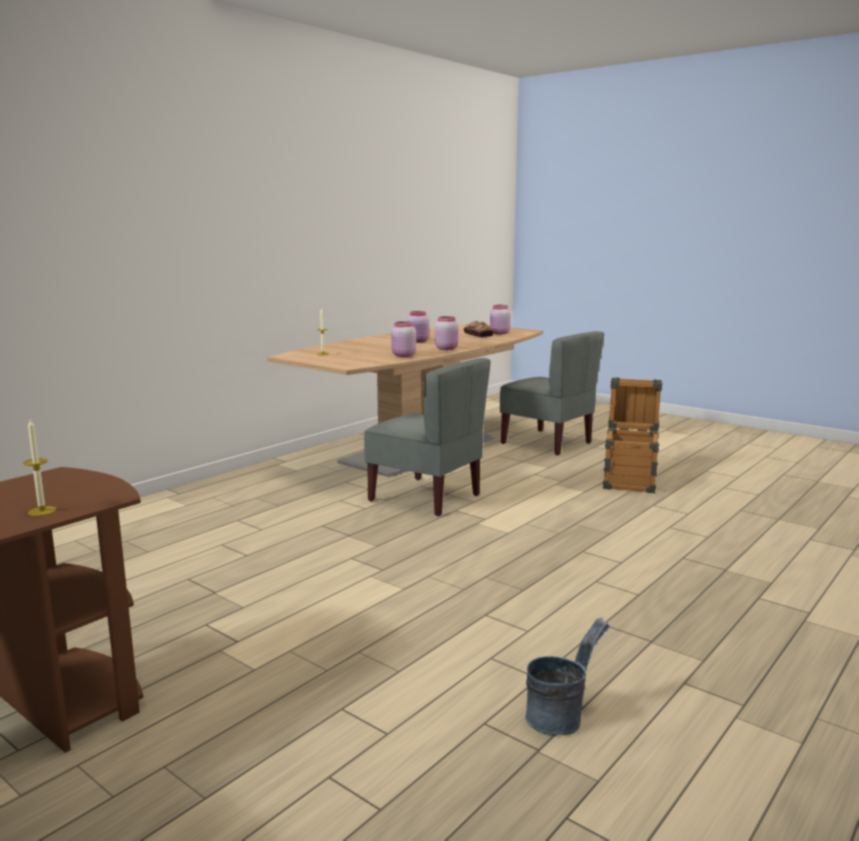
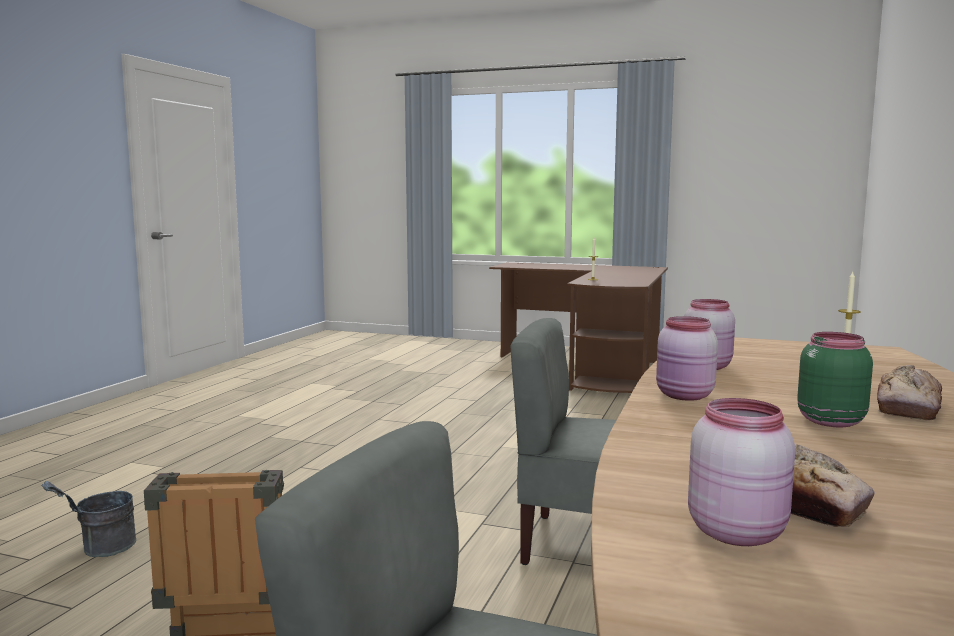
camera: 160 degrees right, 5 degrees down
(377, 342) = (908, 407): none -> bread
(418, 341) = (828, 420): pink jar -> green jar
(561, 716) = (363, 409): grey bucket -> grey bucket (100, 550)

